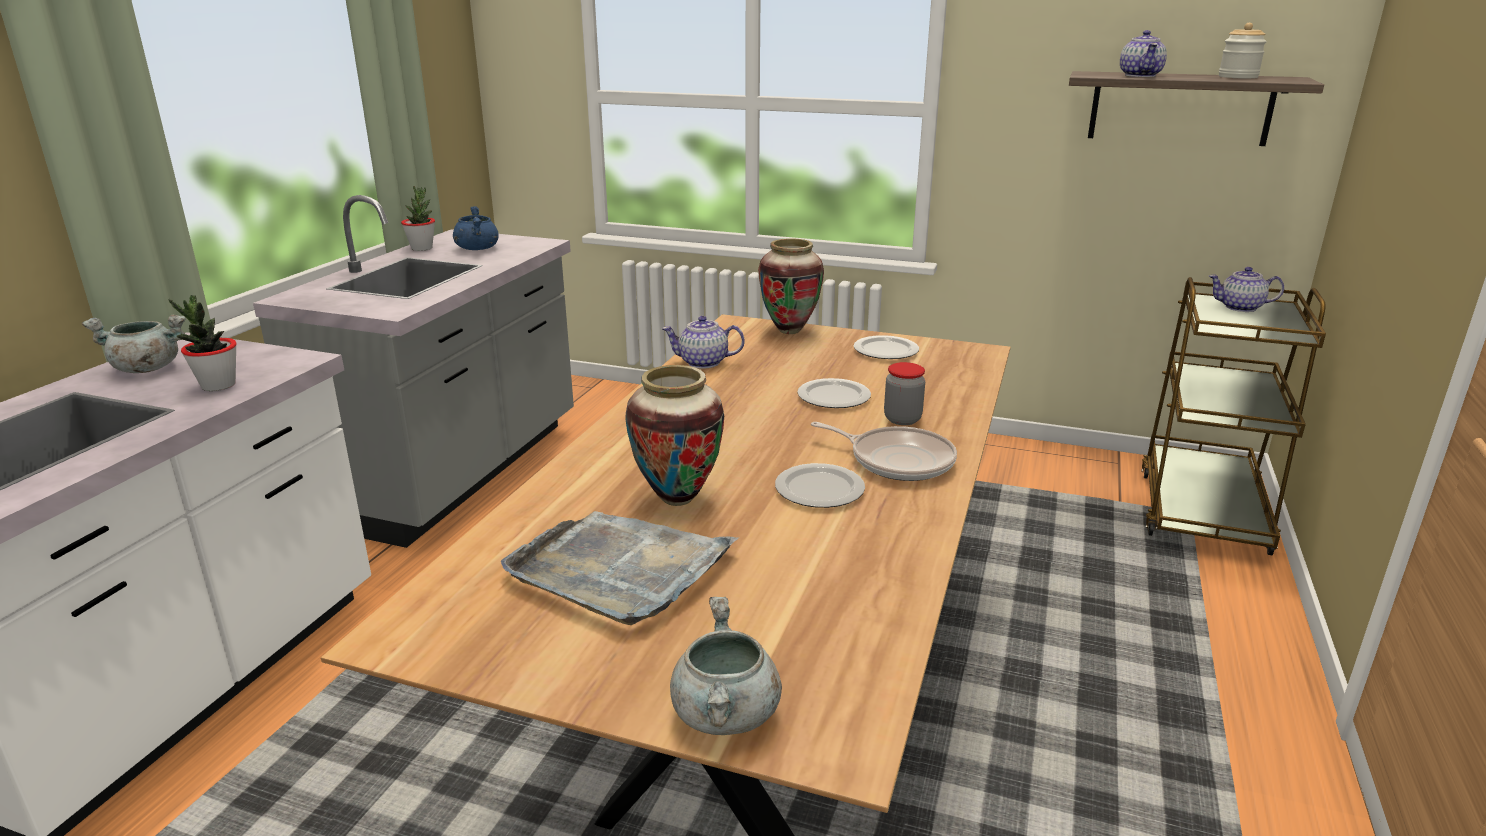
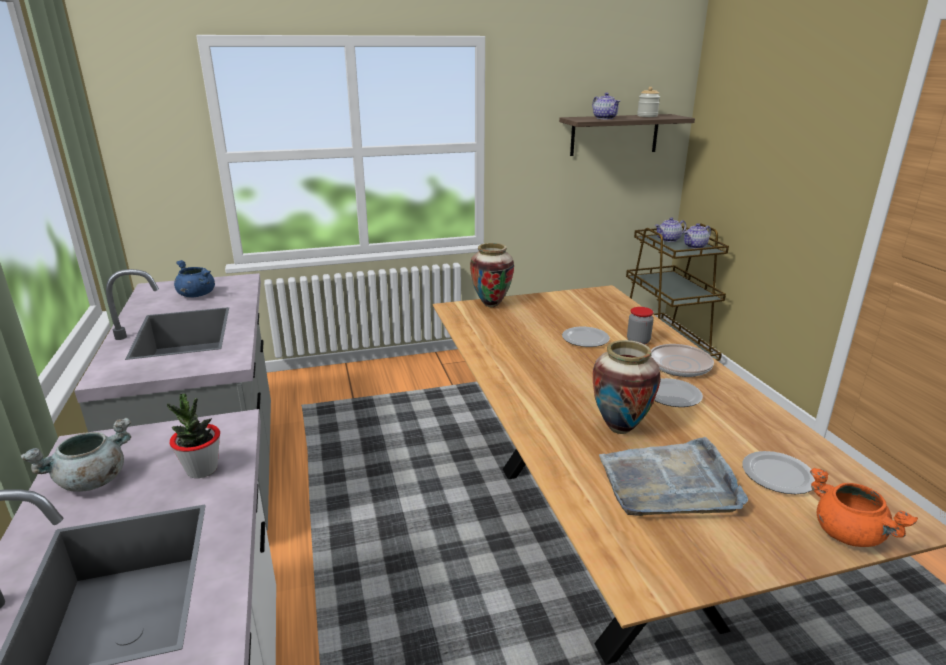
camera: 35 degrees left, 0 degrees up
(422, 248) = (145, 305): potted plant -> none
(703, 362) = (480, 339): teapot -> teapot (695, 246)
(726, 715) = (849, 534): grey cooking pot -> orange cooking pot
(886, 350) = (562, 303): plate -> plate (778, 474)

